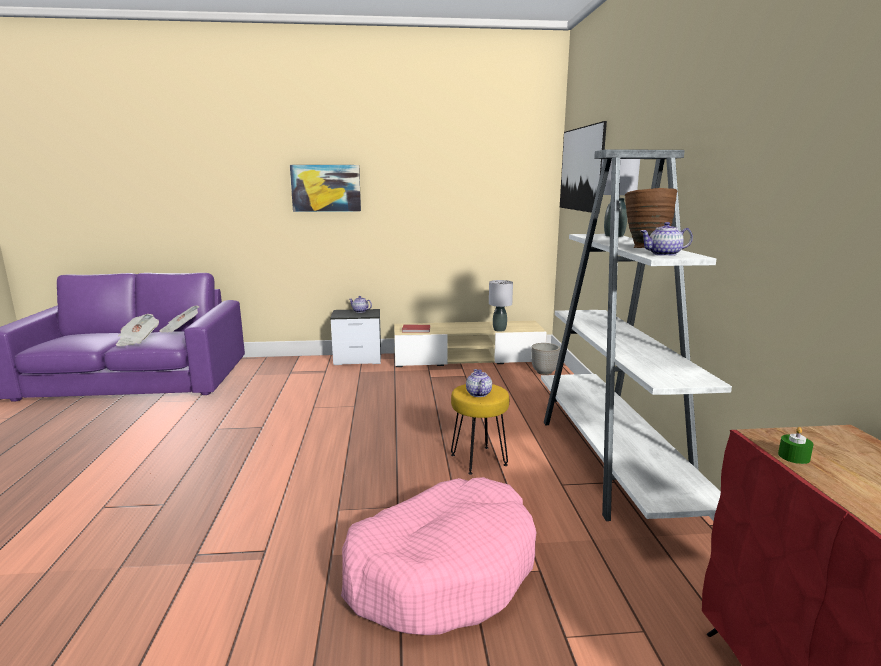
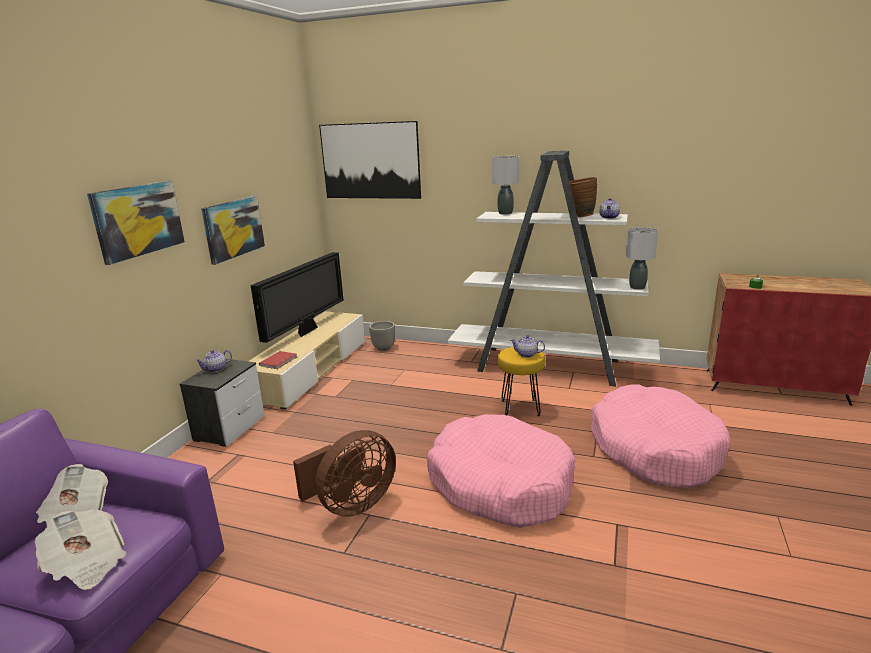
camera: 65 degrees left, 5 degrees up
(273, 418) = (351, 505): none -> brown fan
(320, 472) = (500, 484): none -> pink dog bed
(421, 212) = (233, 228): none -> picture
(484, 324) = (307, 331): none -> television
(499, 330) = (333, 328): grey table lamp -> grey table lamp (637, 287)

